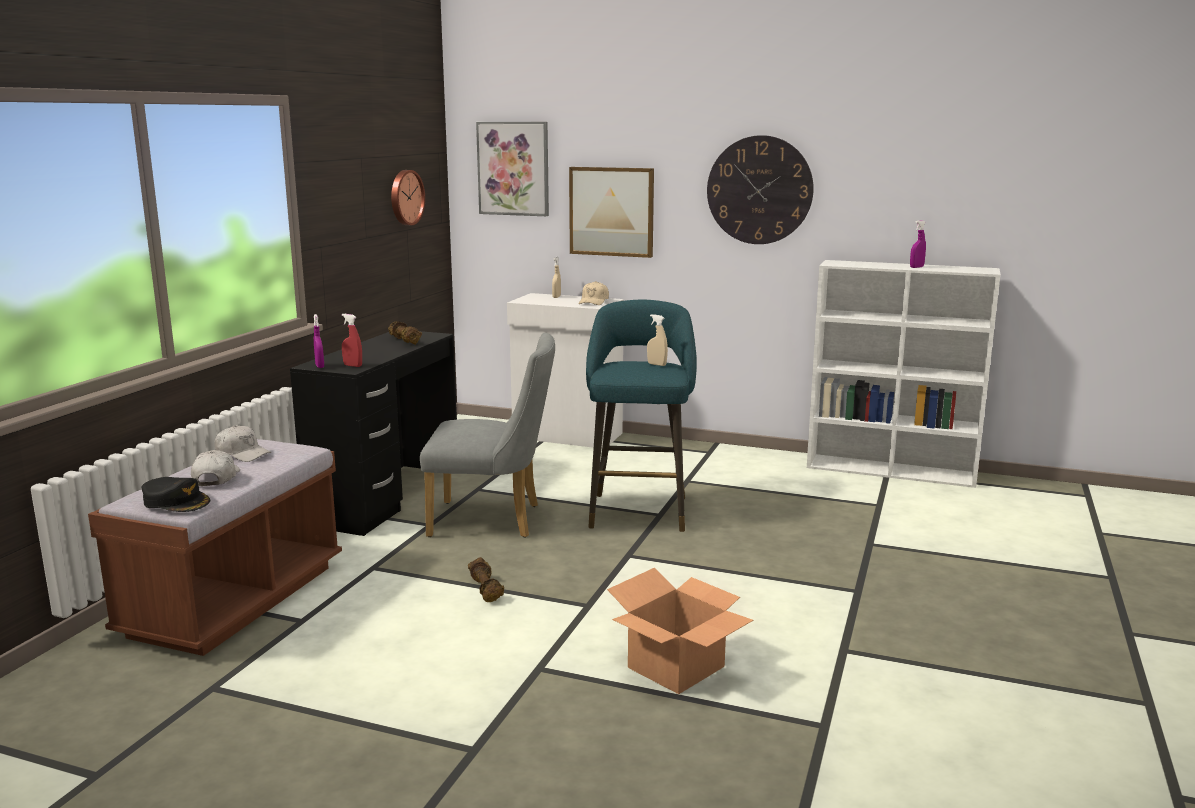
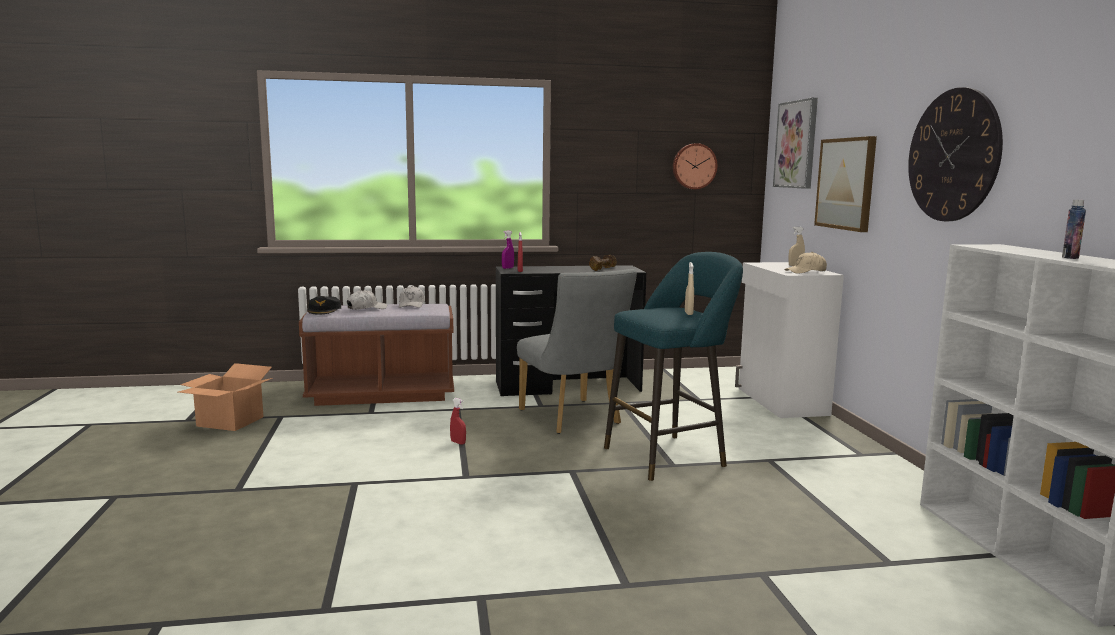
camera: 60 degrees right, 5 degrees down
(486, 589) = (458, 442): brown dumbbell -> red spray bottle
(676, 666) = (390, 527): cardboard box -> cardboard box (231, 421)
(916, 267) = (1070, 257): purple spray bottle -> bottle

